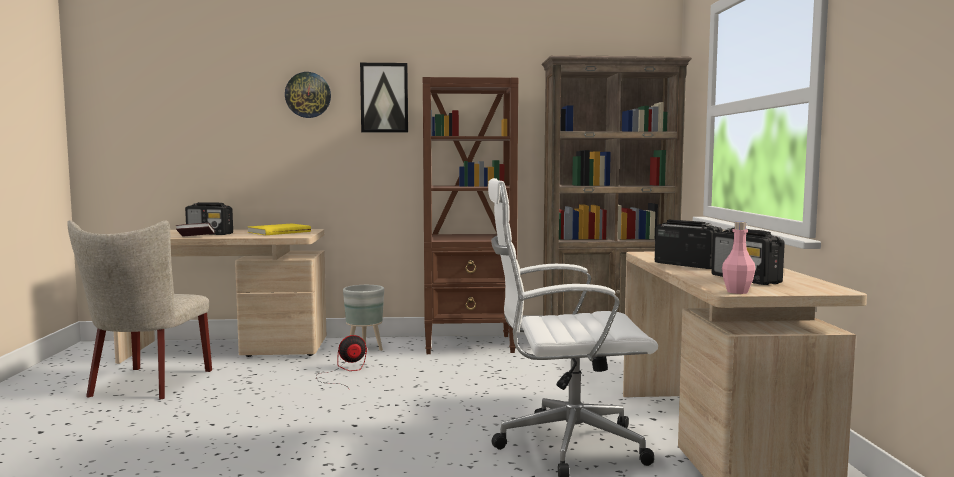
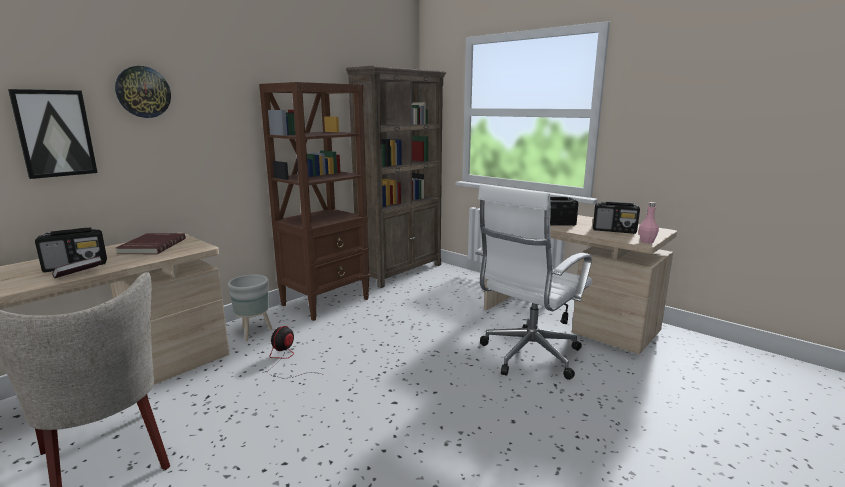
camera: 45 degrees left, 10 degrees up
(278, 232) = (151, 246): yellow book -> red book
(384, 98) = (223, 96): picture -> picture (55, 133)

